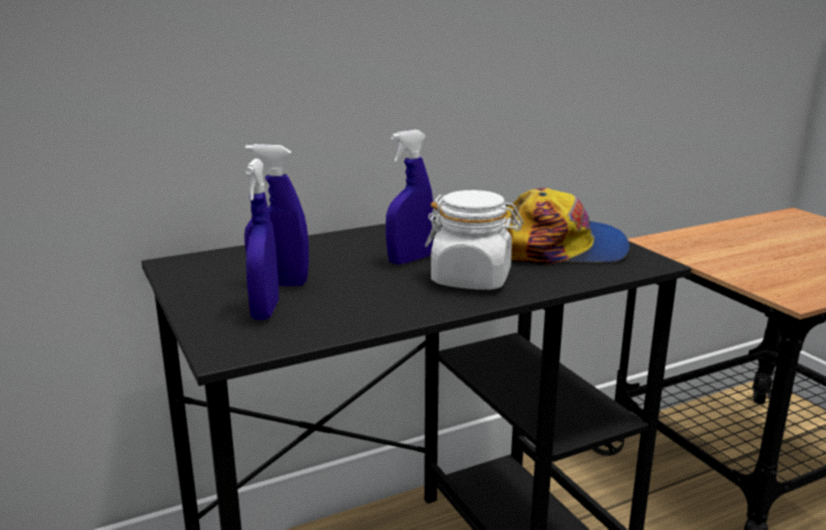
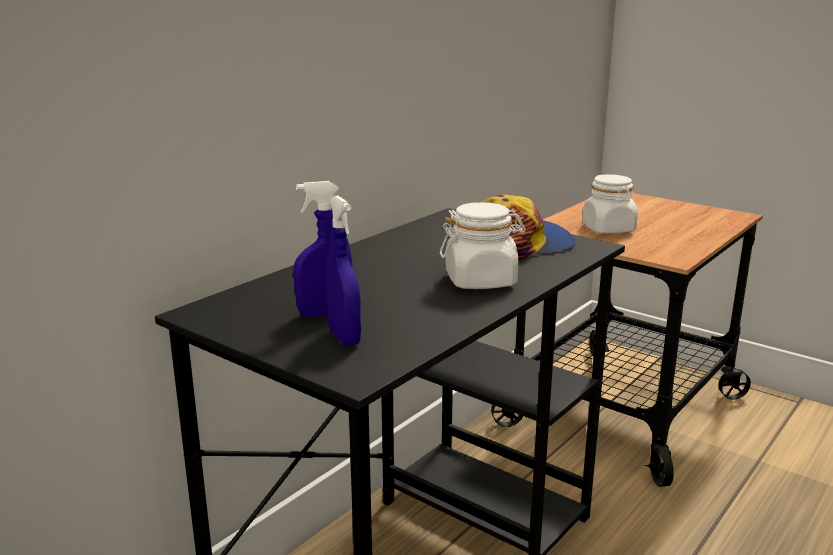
camera: 25 degrees left, 0 degrees up
(410, 260) = (411, 273): blue spray bottle -> none
(743, 251) = (608, 229): none -> white jar

